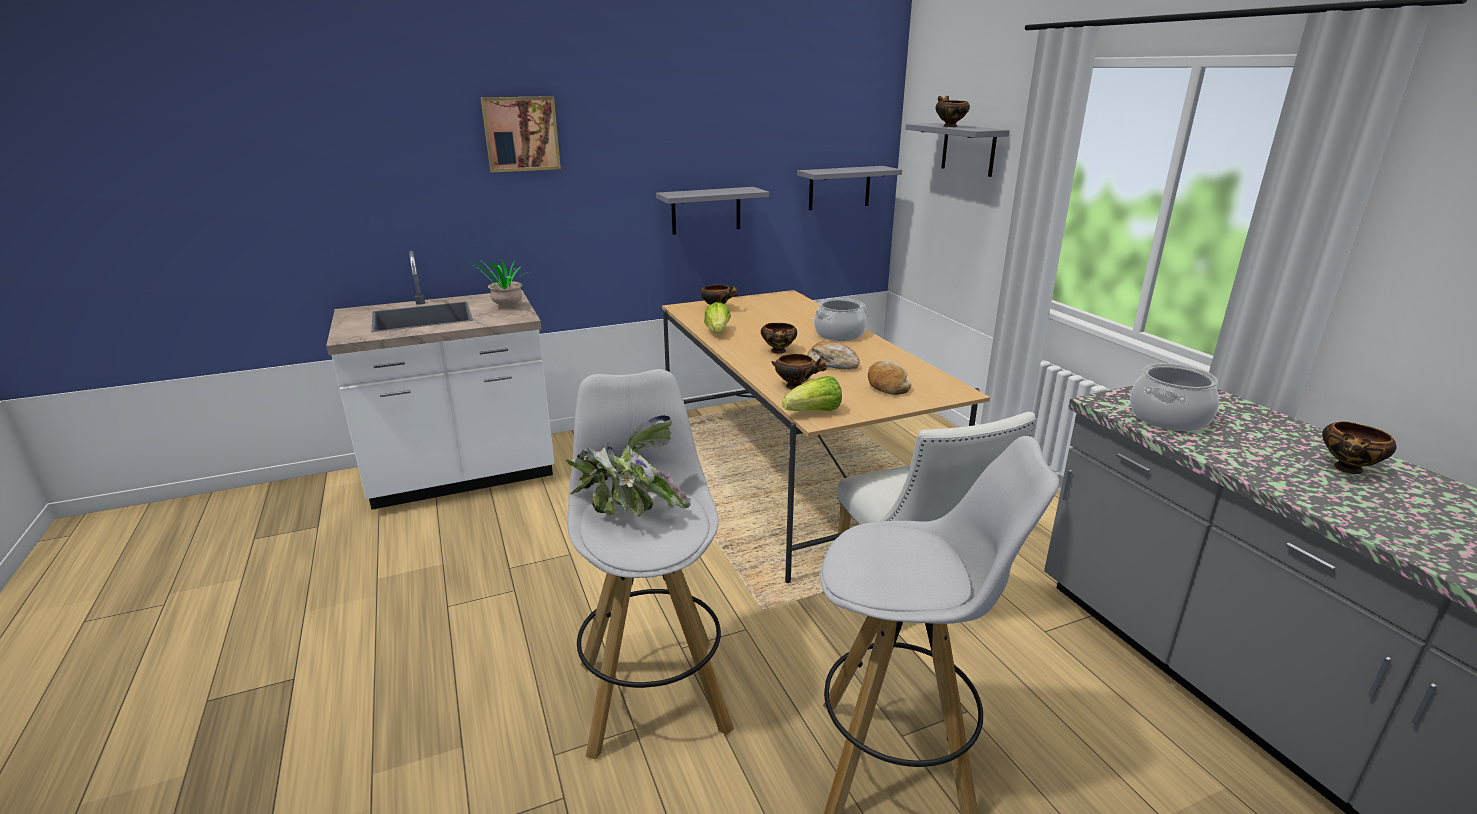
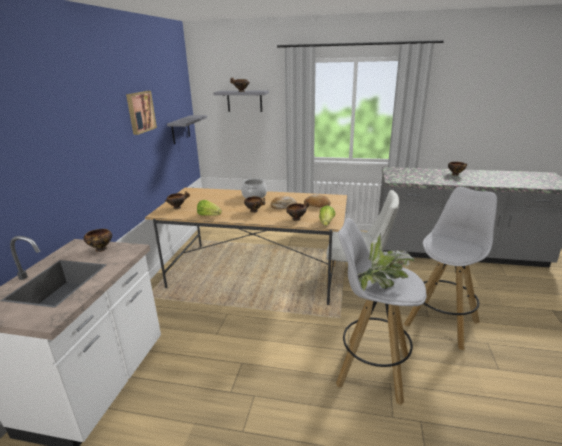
camera: 55 degrees left, 0 degrees up
(505, 307) = (101, 249): potted plant -> bowl
(521, 134) = (48, 125): picture -> picture (140, 112)
(706, 210) = (141, 155): grey shelf -> none
(1169, 418) = (411, 178): cooking pot -> none

